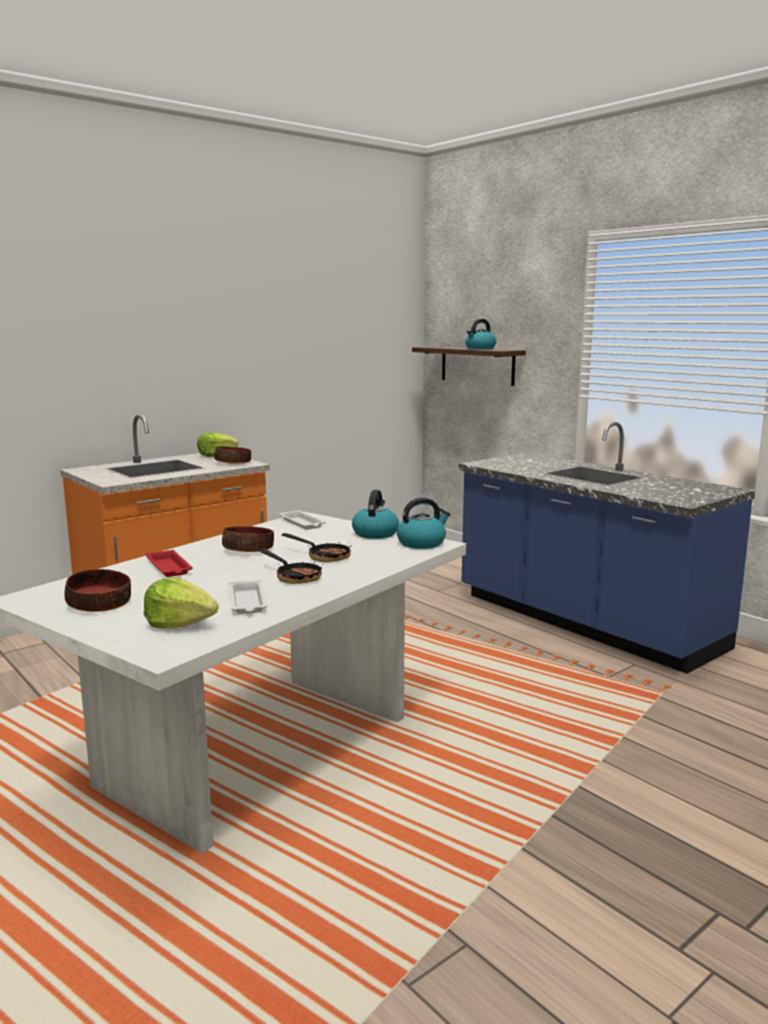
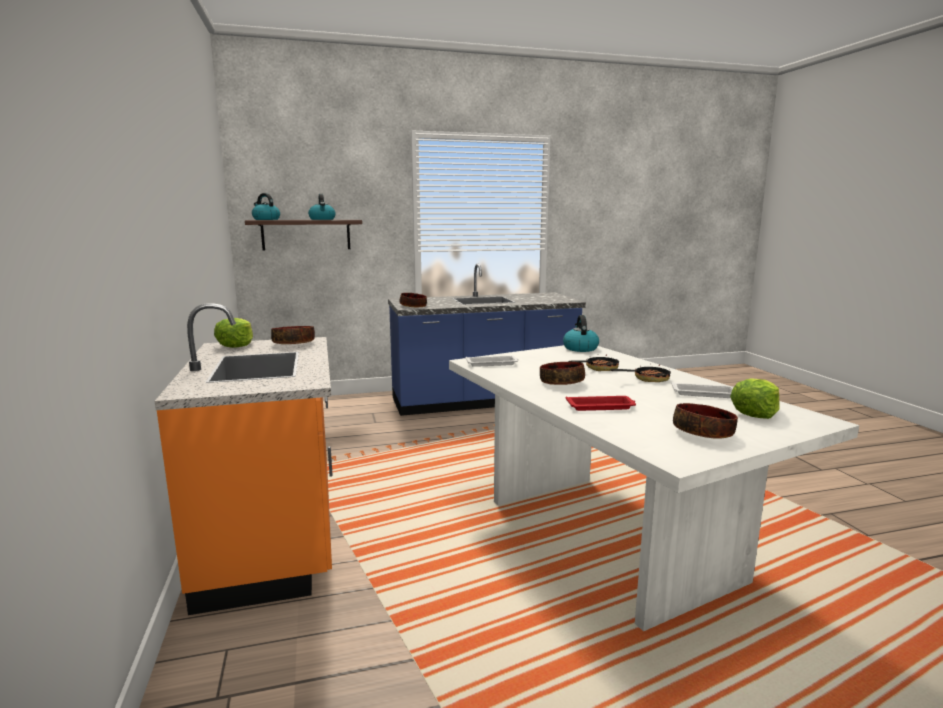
camera: 65 degrees left, 0 degrees up
(375, 533) = (544, 353): kettle -> kettle (266, 219)
(490, 464) = (413, 306): none -> bowl

